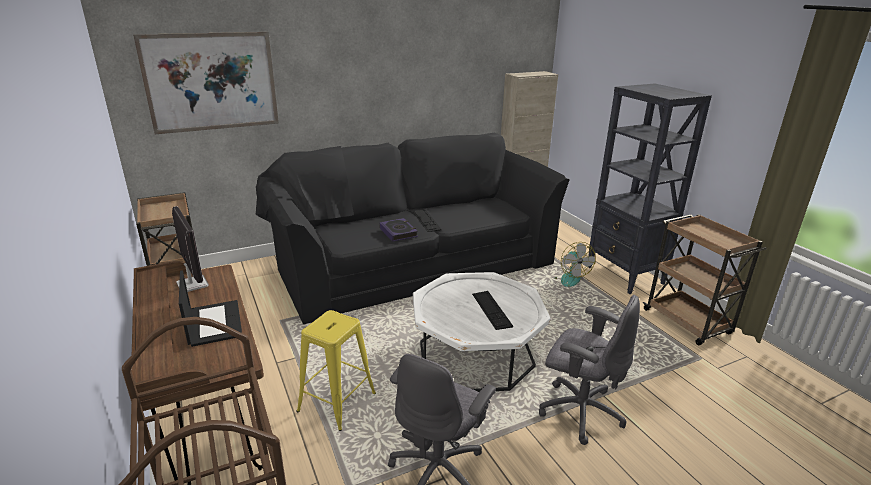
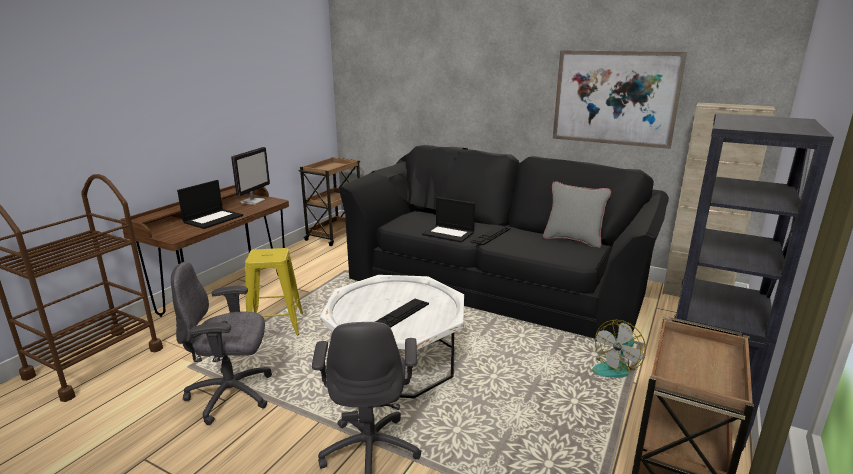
camera: 55 degrees right, 5 degrees down
(211, 82) = (392, 79): picture -> picture (614, 98)
(398, 232) = (449, 233): book -> laptop
(472, 202) = (573, 240): none -> grey pillow

